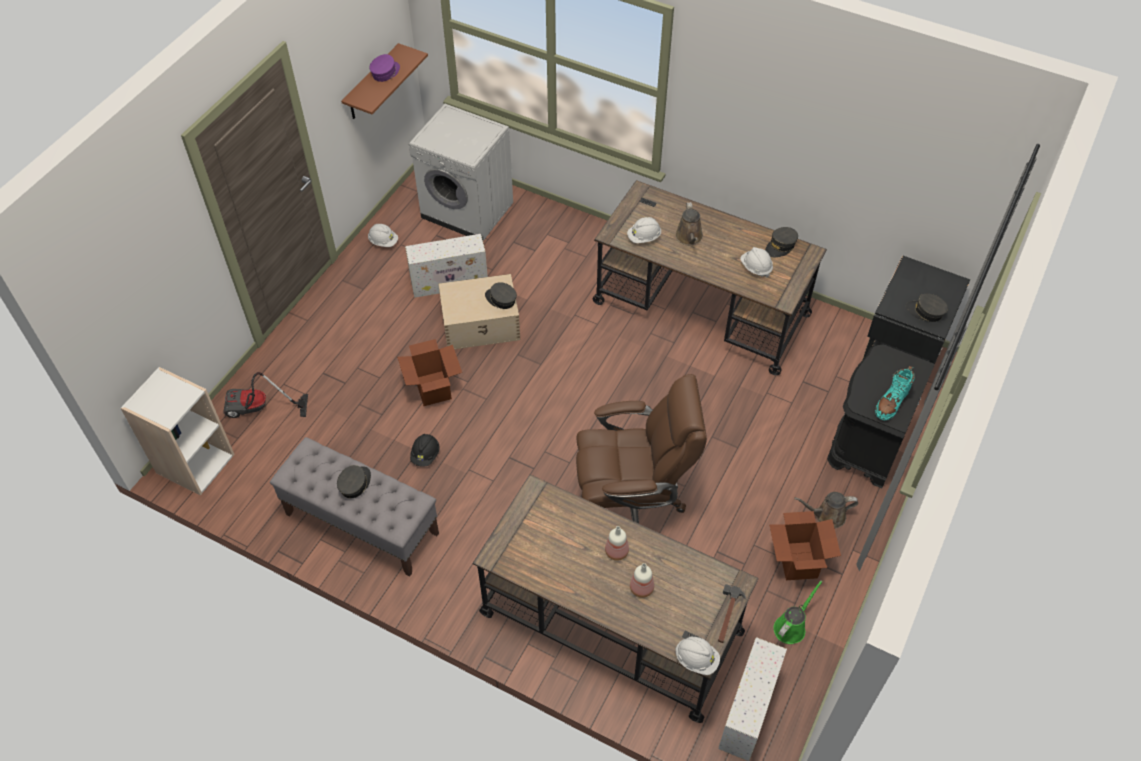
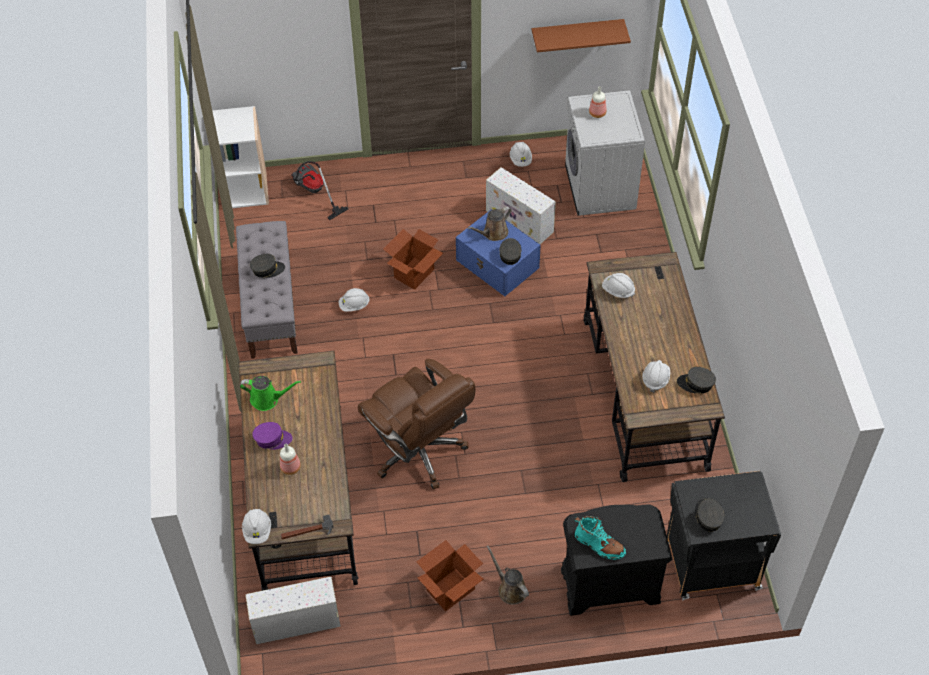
camera: 55 degrees right, 0 degrees up
(385, 72) = (584, 32): purple cap -> purple cap (272, 439)
(425, 455) = (354, 305): black hard hat -> white hard hat
(481, 324) = (498, 264): beige storage box -> blue storage box
(617, 551) = (310, 436): bottle -> bottle (598, 113)
(689, 238) = (646, 319): brown watering can -> brown watering can (493, 233)
(791, 626) = (388, 615): green watering can -> green watering can (267, 399)
(891, 402) = (599, 545): turquoise boot -> turquoise boot turned 150 degrees counterclockwise

